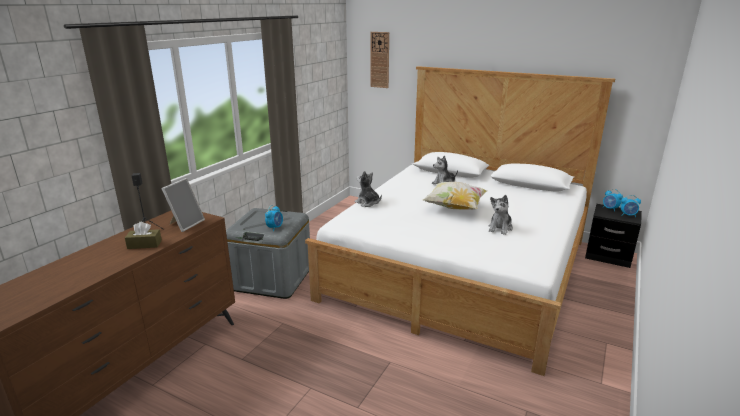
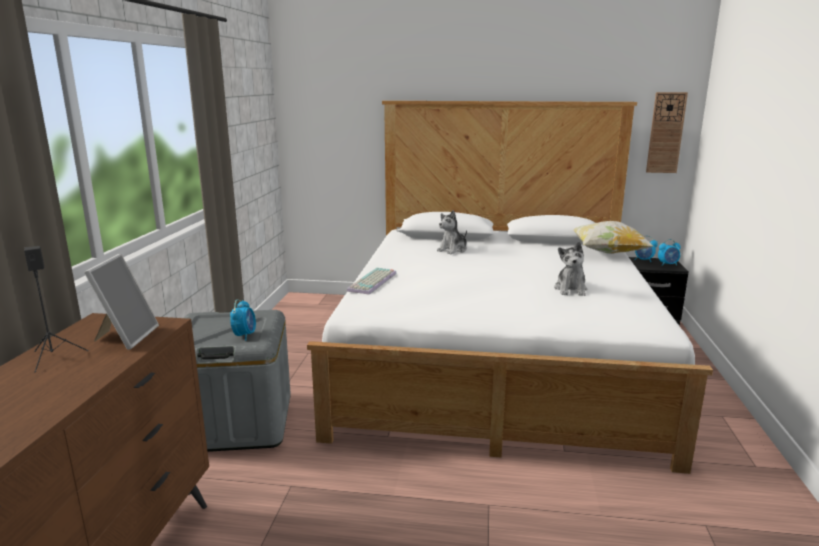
camera: 20 degrees left, 5 degrees down
(144, 244) = (67, 380): brown tissue box -> none
(368, 203) = (373, 282): plush toy -> keyboard
(380, 60) = (325, 95): wall clock -> wall clock (666, 133)
(455, 207) = (494, 273): pillow -> pillow (608, 253)

